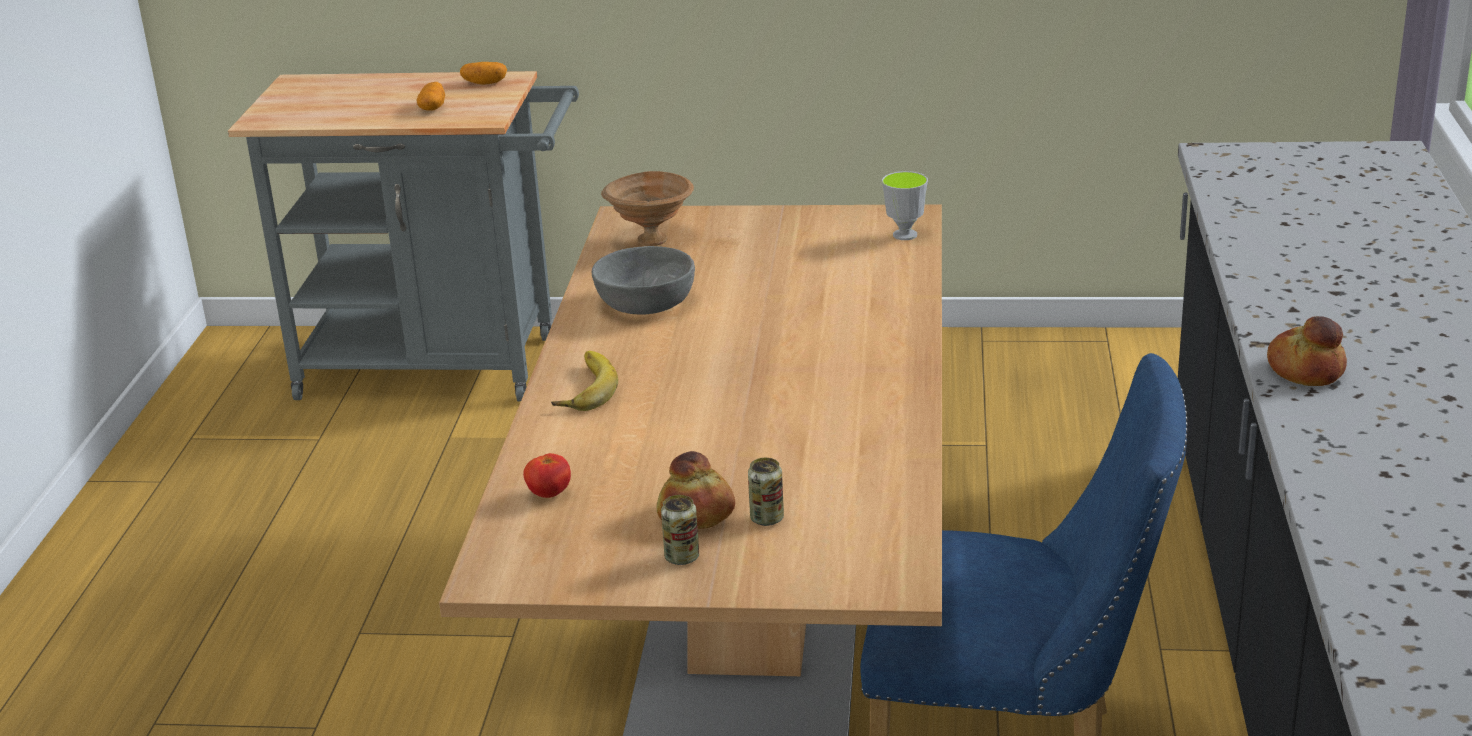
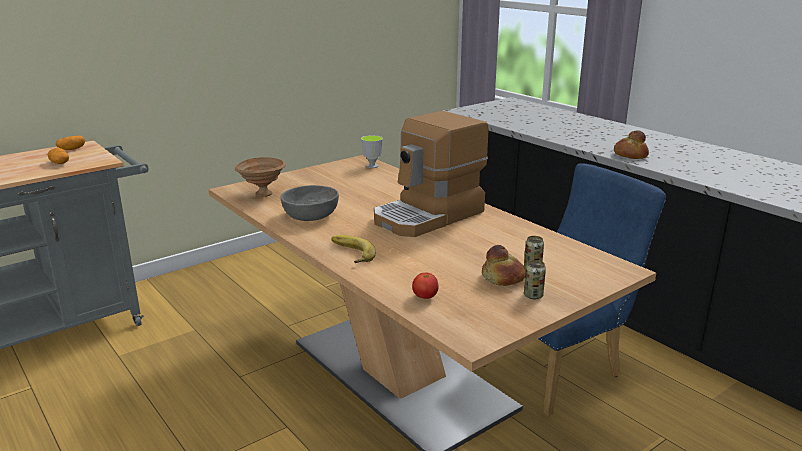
camera: 45 degrees left, 5 degrees down
(803, 367) = (429, 216): none -> coffee machine

